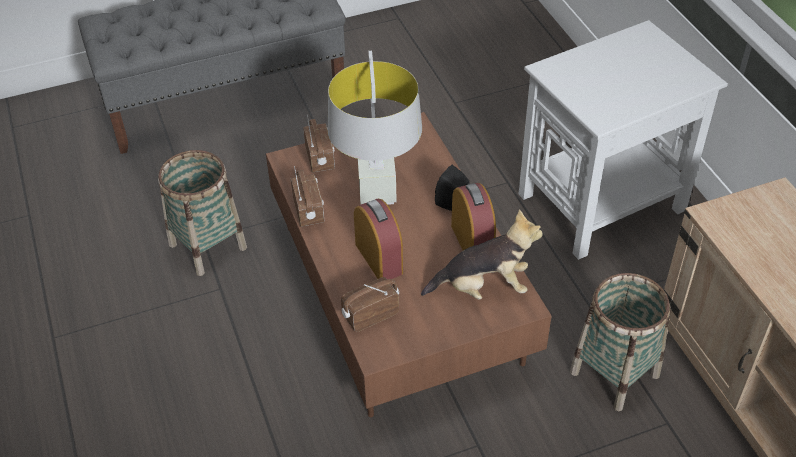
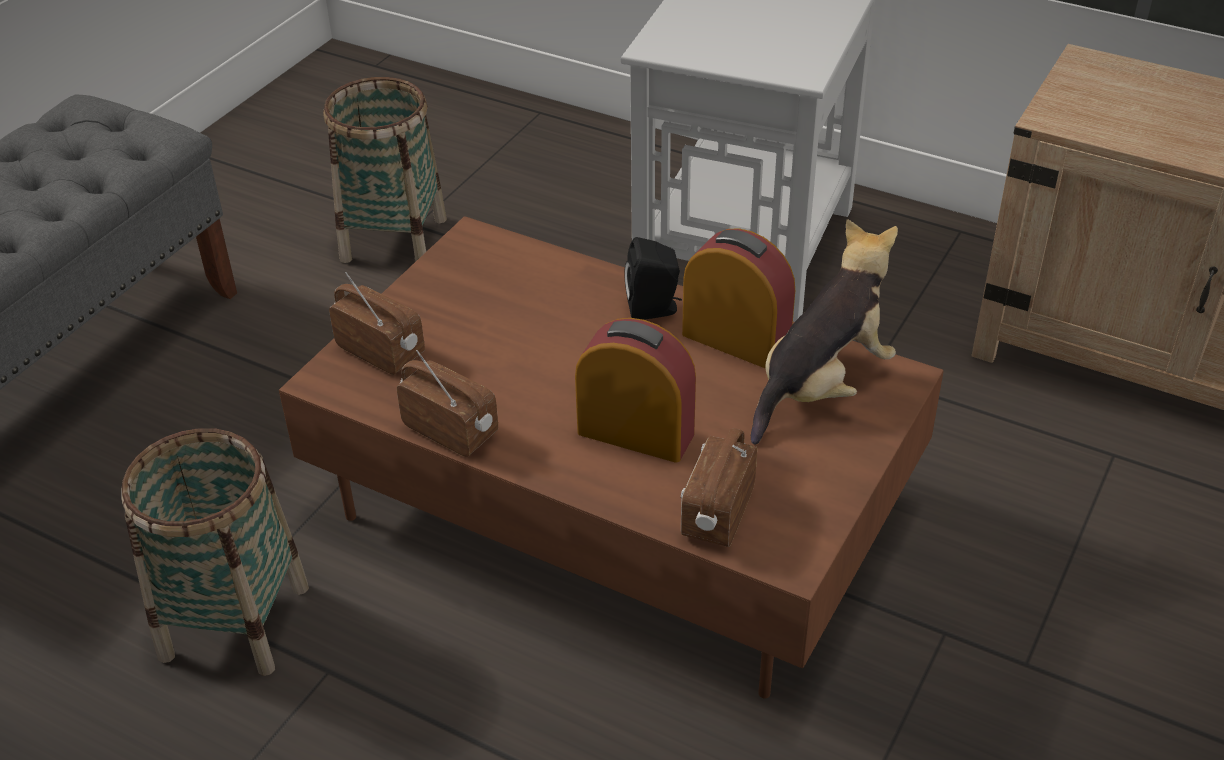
camera: 40 degrees left, 5 degrees down
(377, 193) = (527, 351): grey table lamp -> none
(615, 373) = (994, 436): basket -> basket (394, 239)

